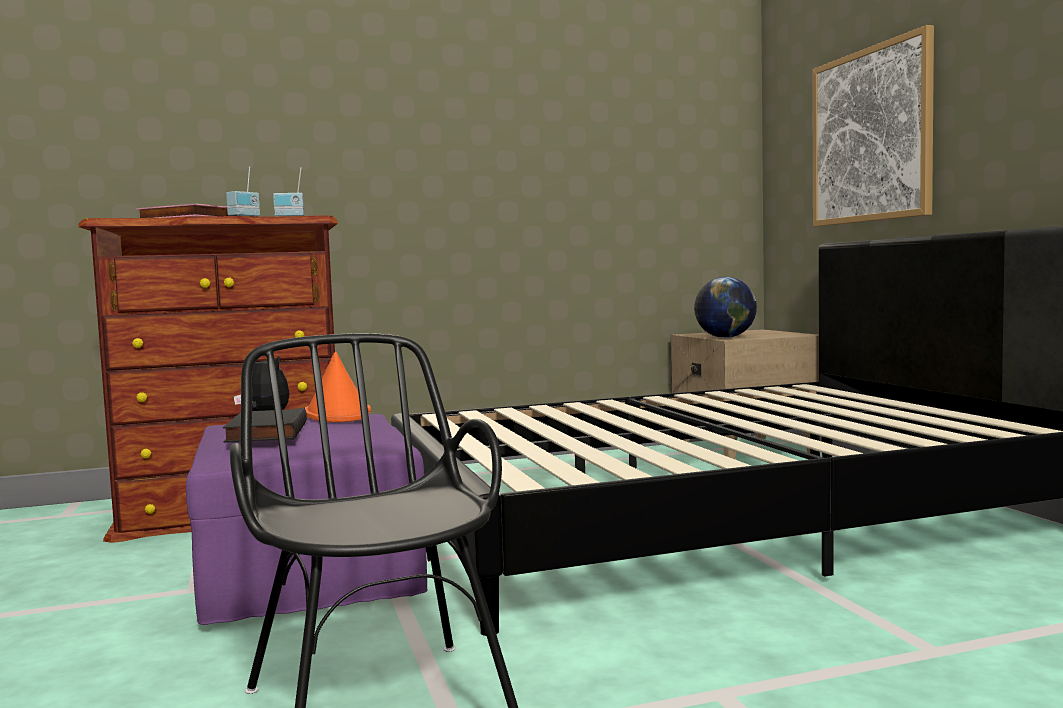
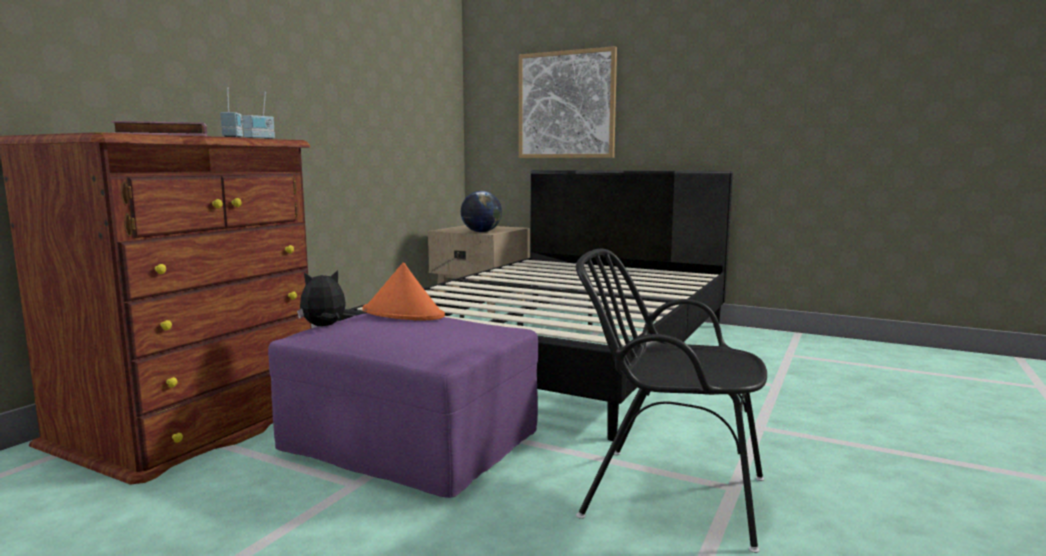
camera: 45 degrees left, 5 degrees up
(265, 432) = (419, 335): black book -> none

